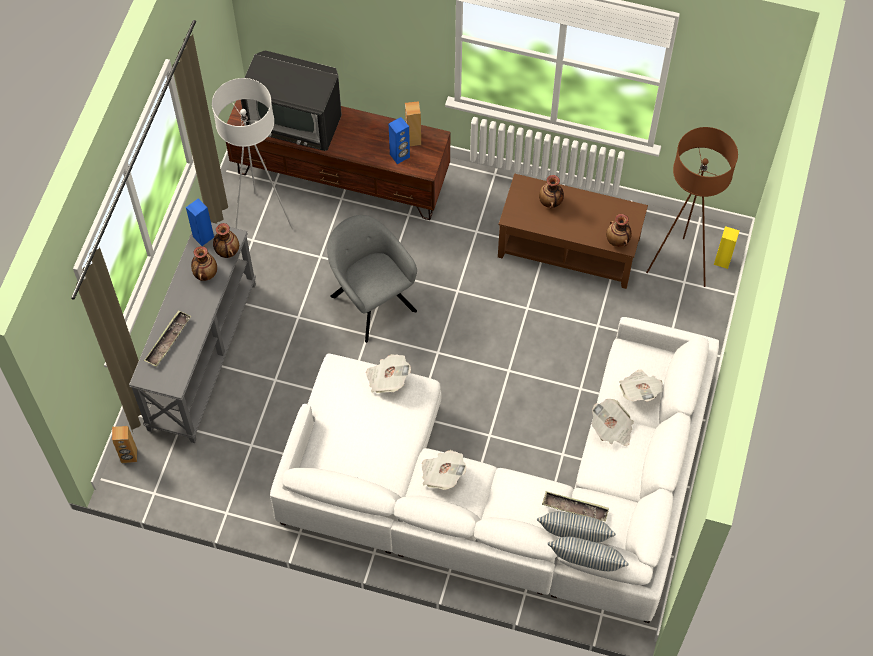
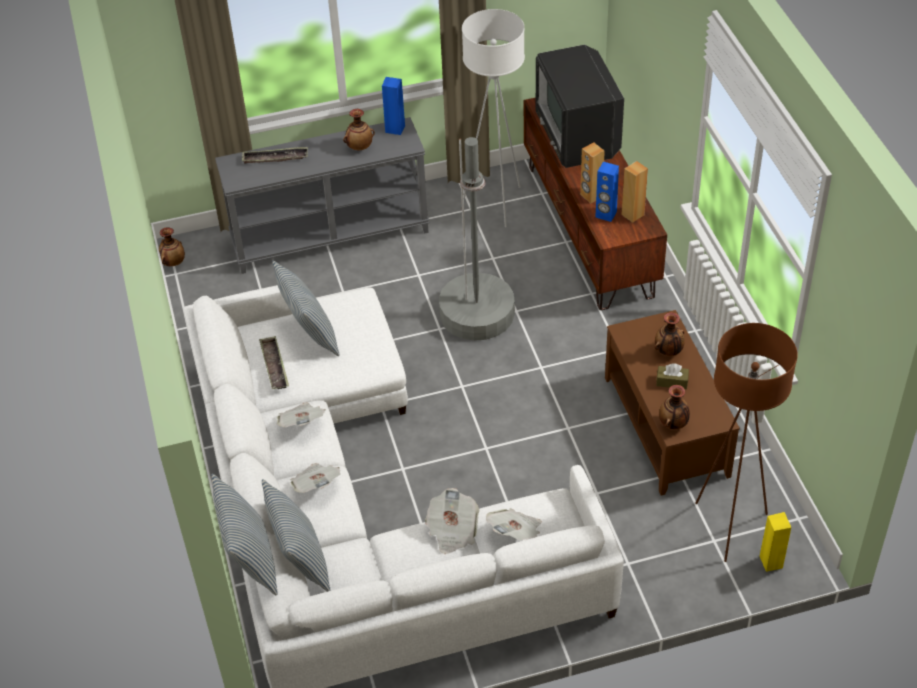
camera: 60 degrees right, 15 degrees down
(129, 456) = (200, 242): brown speaker -> brown speaker (591, 196)
(227, 251) = (393, 148): vase -> vase (173, 262)
(352, 422) = (310, 335): none -> pillow
(371, 300) = (477, 313): grey armchair -> grey floor lamp
(387, 379) = (374, 336): newspaper -> newspaper (316, 485)
(574, 508) = (337, 544): tray -> tray (274, 366)
(580, 217) = (672, 382): none -> brown tissue box

